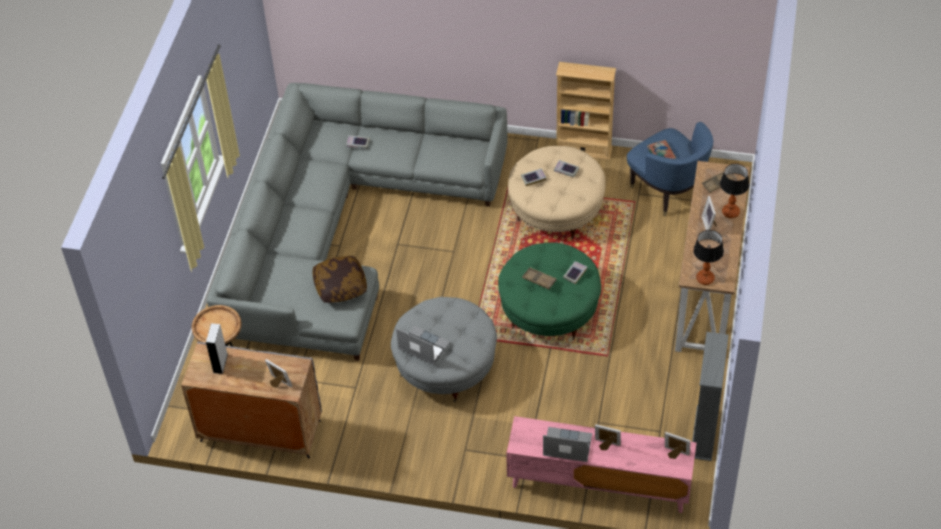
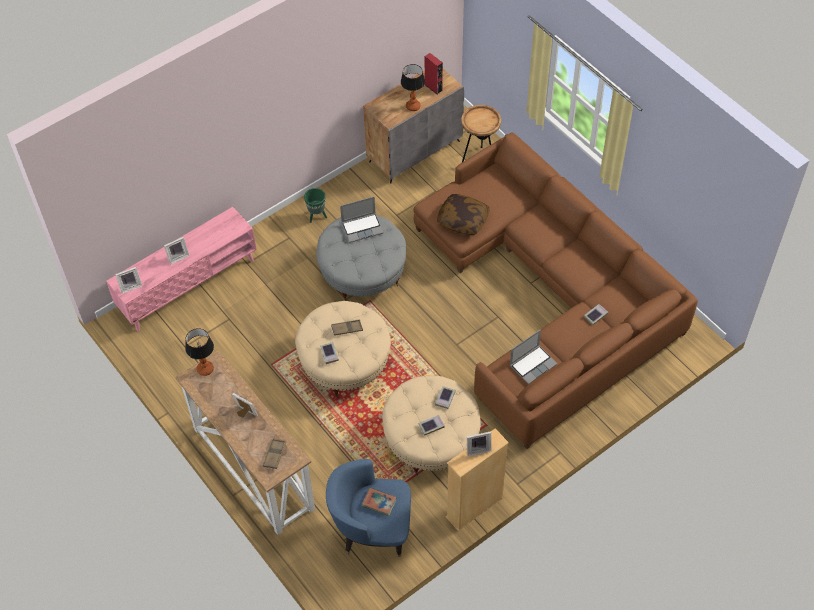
camera: 130 degrees right, 5 degrees up
(220, 363) = (433, 87): grey speaker -> red speaker
(278, 384) = (386, 104): picture frame -> picture frame (478, 449)
(342, 225) = (549, 297): grey sofa -> brown sofa
(418, 447) = (317, 216): none -> green planter
(549, 309) = (345, 362): green ottoman -> beige ottoman
(566, 446) = (201, 237): laptop -> laptop (533, 364)
(704, 433) = (155, 369): grey bookcase -> none
(730, 212) = (240, 437): table lamp -> table lamp (413, 106)

